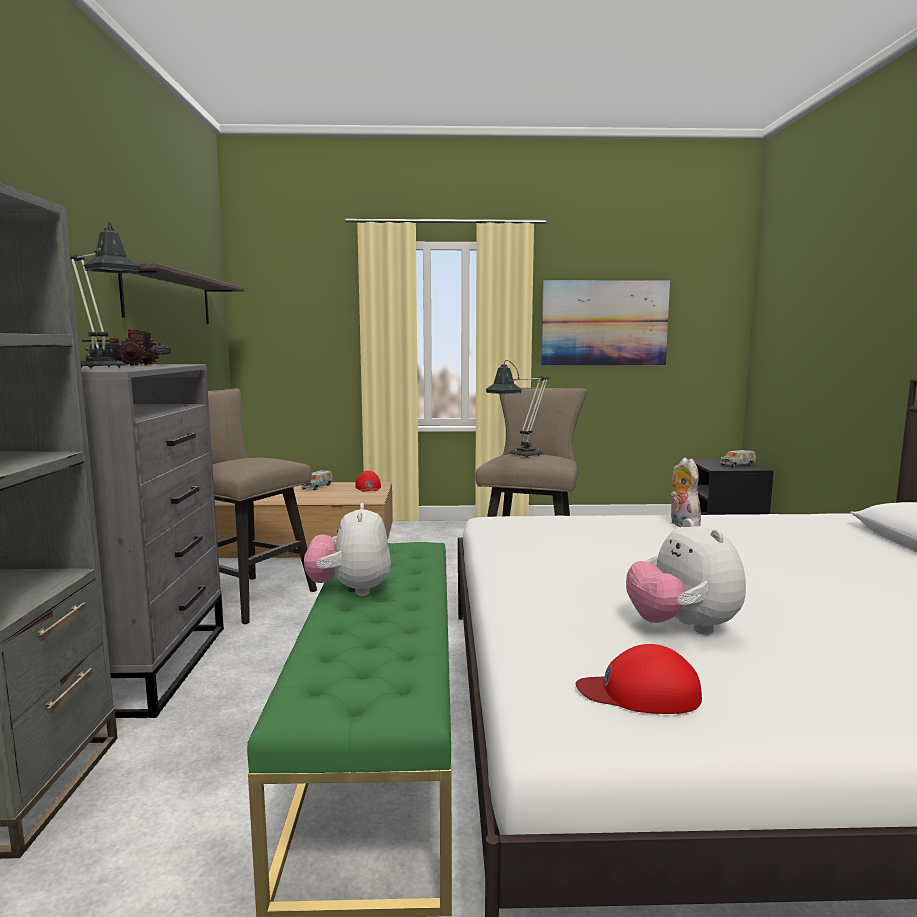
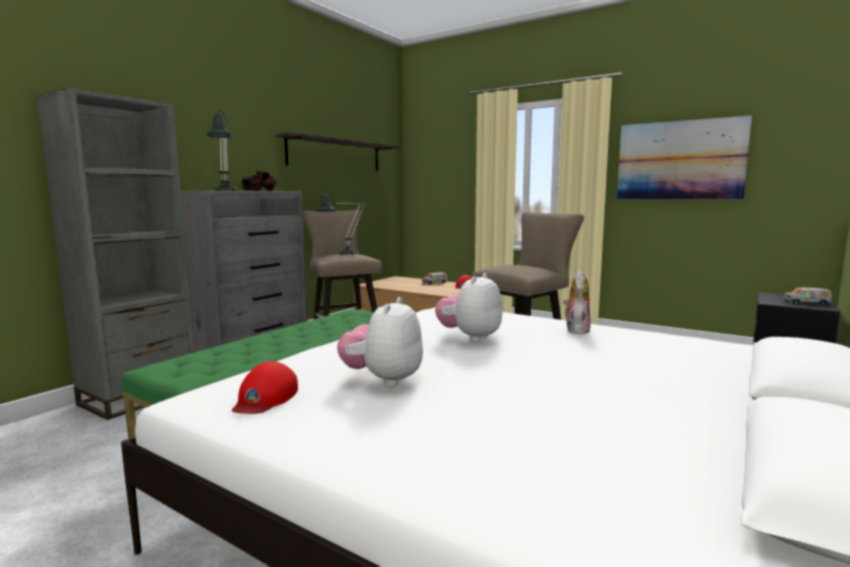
camera: 35 degrees right, 0 degrees up
(350, 590) = (295, 329): plush toy -> plush toy (470, 337)
(520, 455) = (510, 265): table lamp -> table lamp (342, 254)
(640, 693) = (265, 398): red cap -> red cap turned 120 degrees counterclockwise

